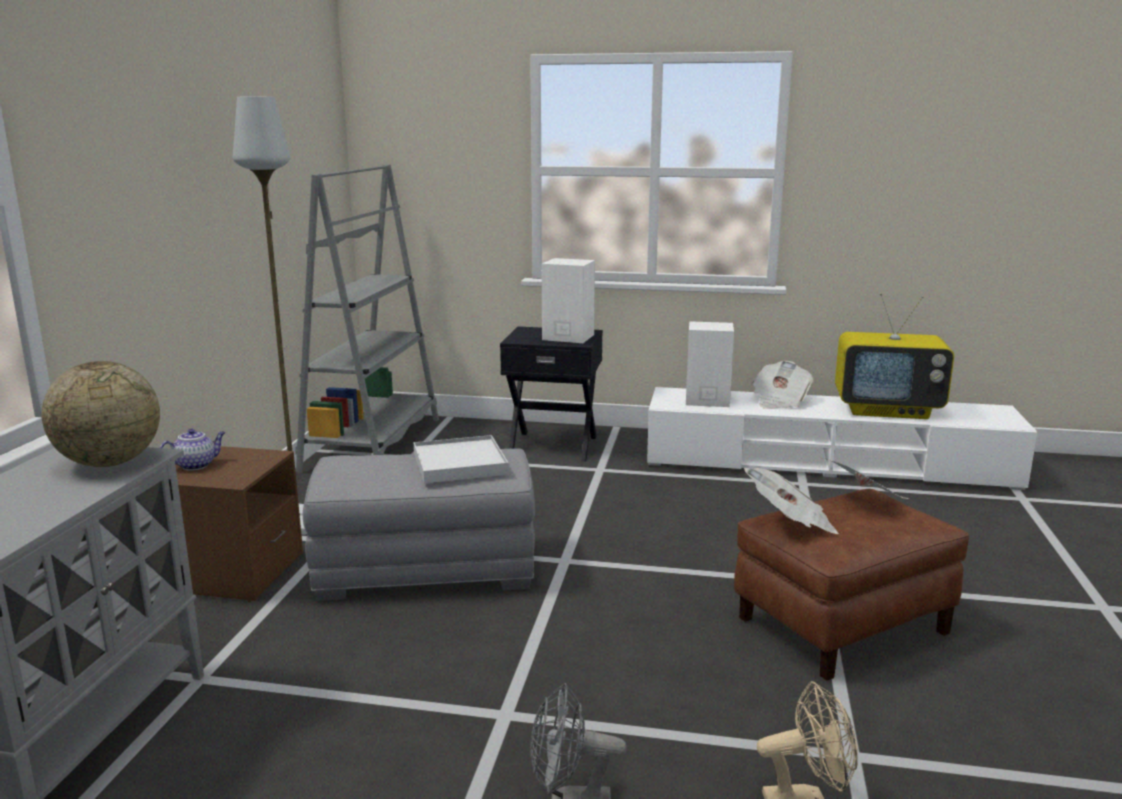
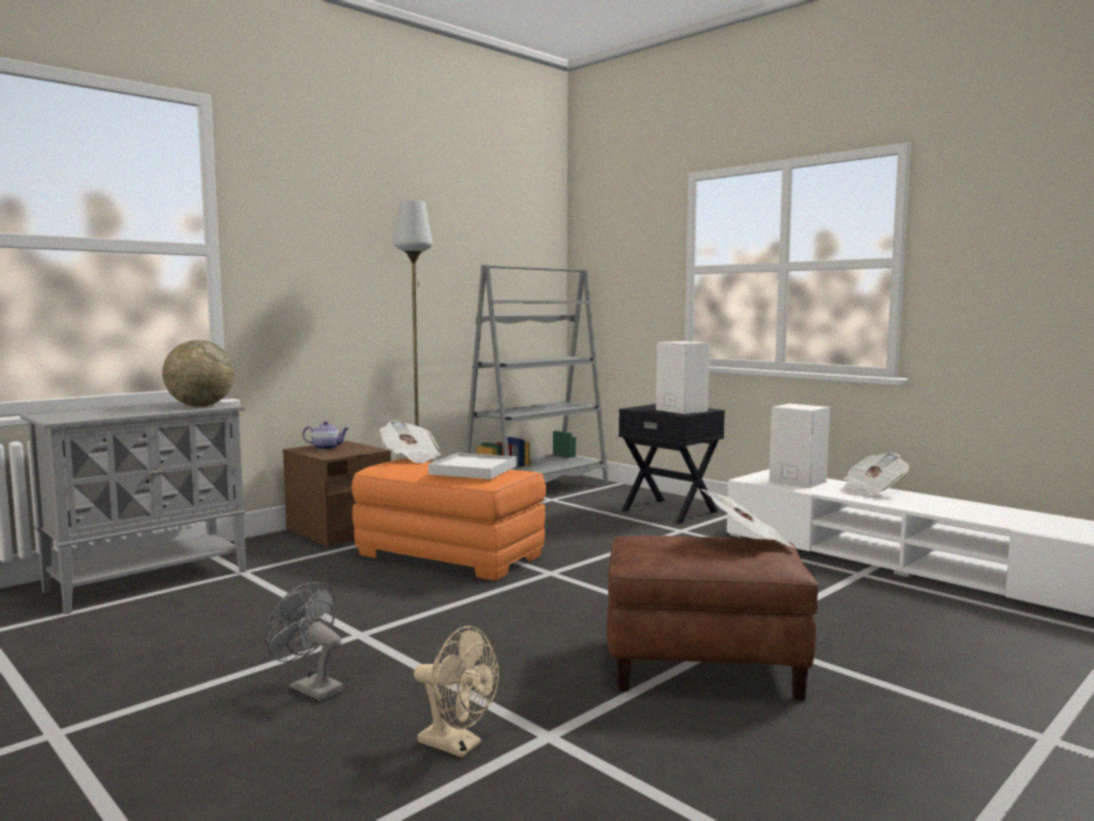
camera: 35 degrees right, 10 degrees down
(424, 570) = (448, 556): grey ottoman -> orange ottoman
(790, 523) = (642, 539): newspaper -> newspaper (411, 458)
(888, 410) = (983, 513): television -> none

